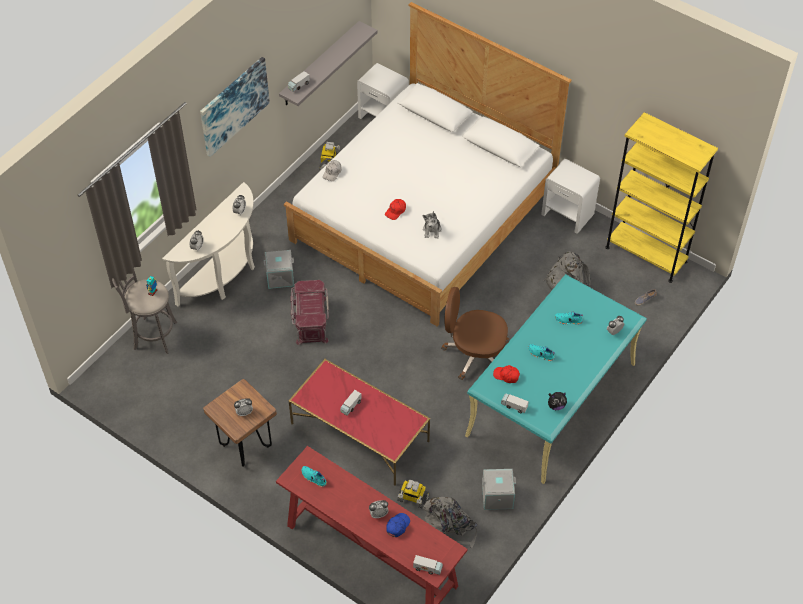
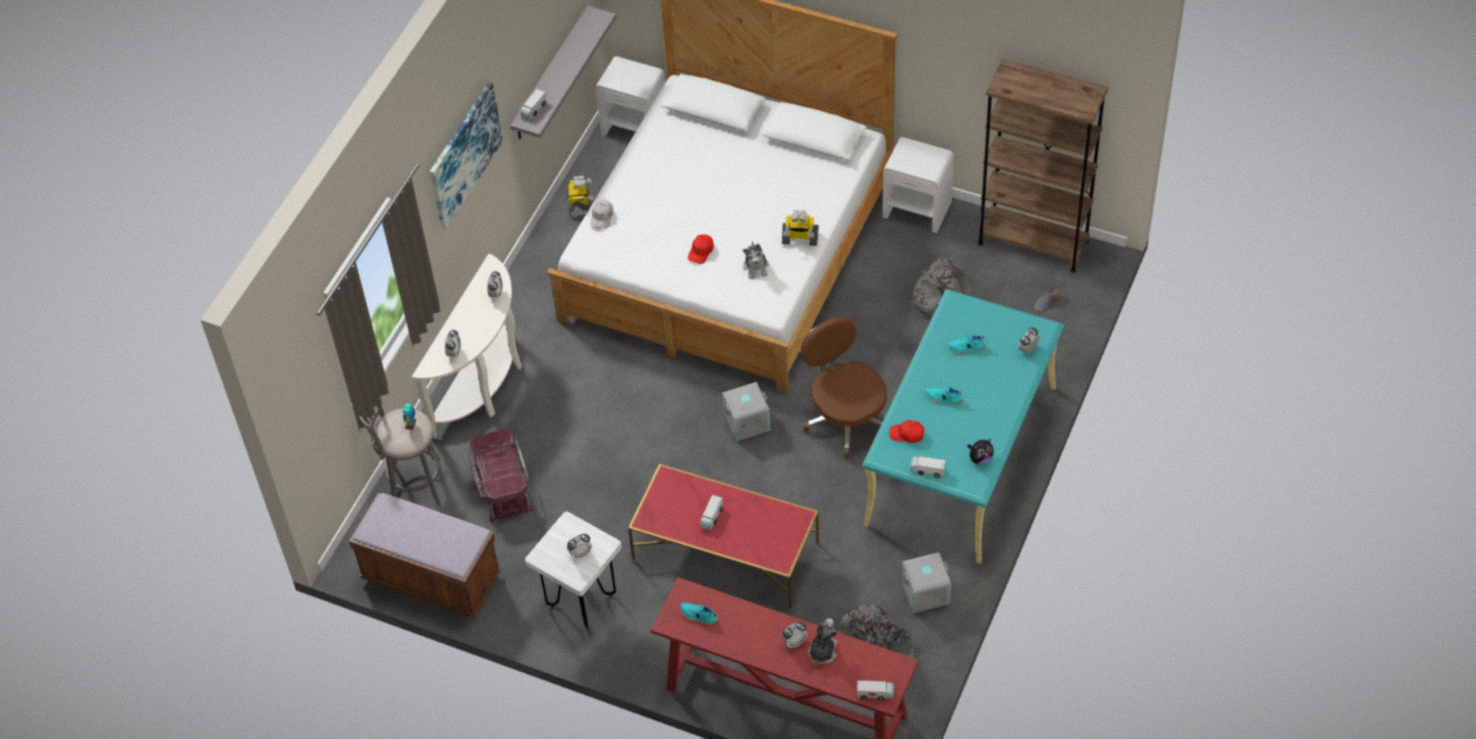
camera: 10 degrees left, 0 degrees up
(145, 406) = (432, 578): none -> brown bench
(246, 446) = (581, 600): brown stool -> white stool
(280, 276) = (560, 370): grey storage box -> grey storage box (747, 421)
(310, 320) = (617, 419): red storage box -> red storage box (501, 486)
(397, 526) = (822, 651): blue cap -> plush toy
(413, 499) = (818, 619): toy robot -> toy robot (800, 238)
(474, 354) = (846, 418): brown office chair -> brown office chair turned 60 degrees clockwise
(646, 254) = (1033, 242): yellow bookcase -> brown bookcase

